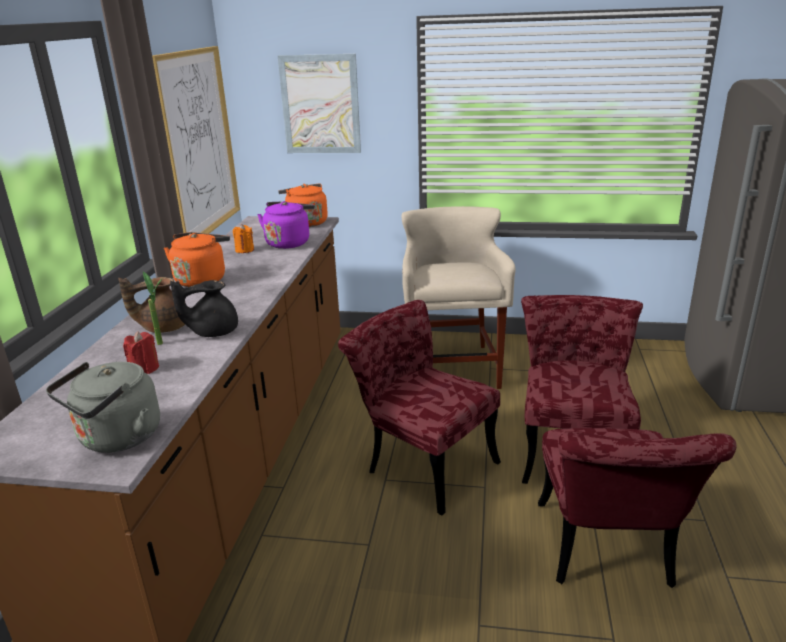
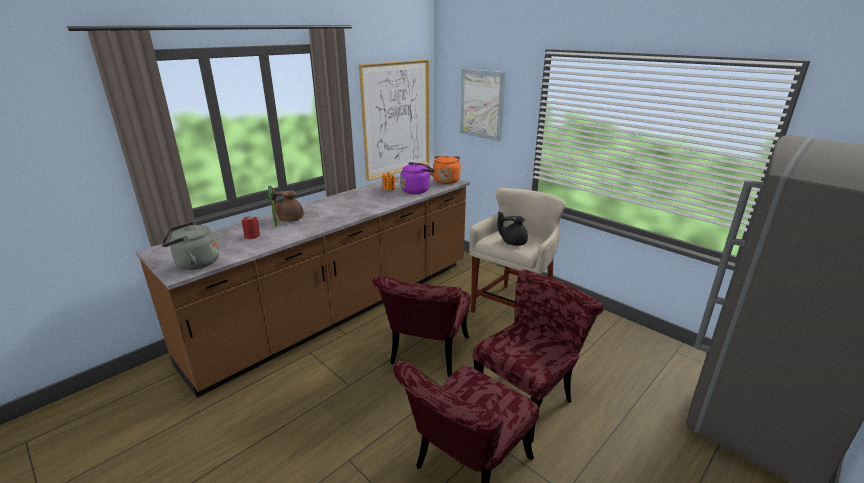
camera: 35 degrees right, 0 degrees up
(202, 279) = (344, 199): orange kettle -> none
(213, 331) = (304, 228): black teapot -> black teapot (513, 242)
(422, 463) = (427, 356): red chair -> red chair turned 150 degrees counterclockwise

